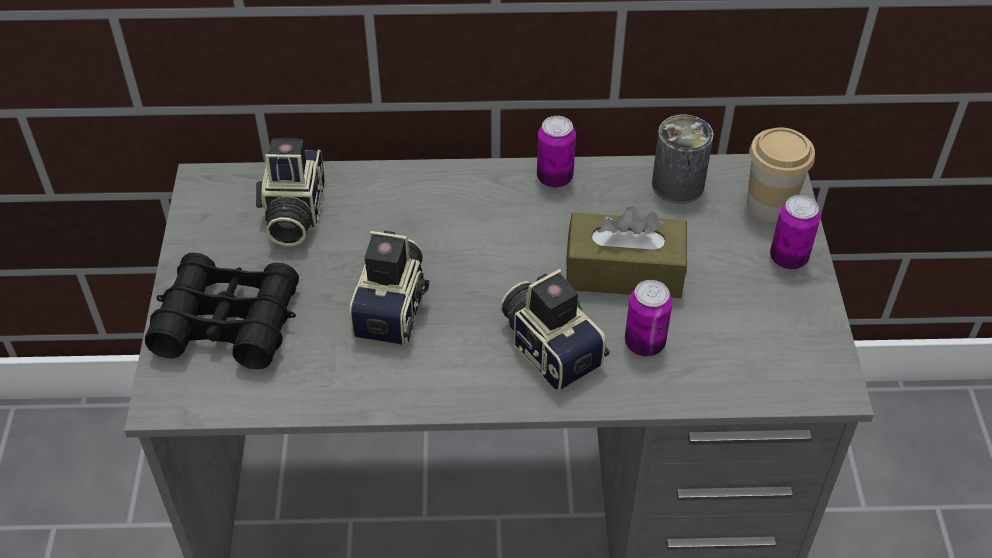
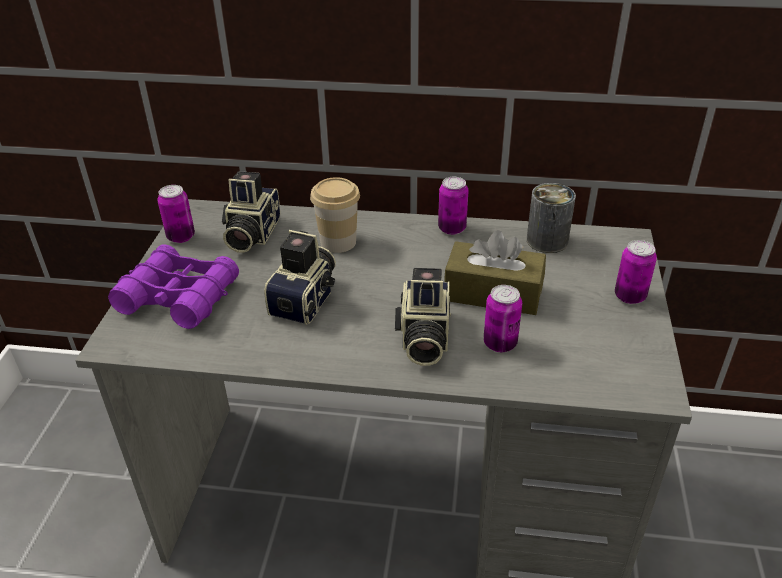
camera: 10 degrees right, 10 degrees down
(199, 228) = (181, 237): none -> can
(228, 322) = (179, 297): black binoculars -> purple binoculars
(551, 347) = (422, 338): camera -> camera turned 150 degrees counterclockwise
(770, 205) = (619, 260): cup -> cup (338, 242)

